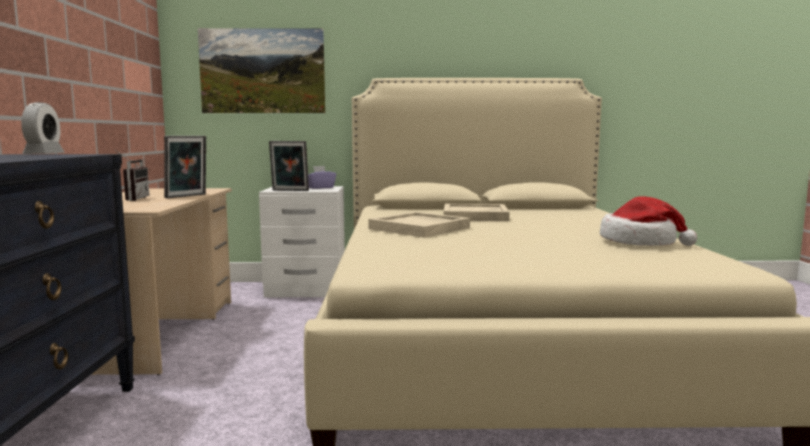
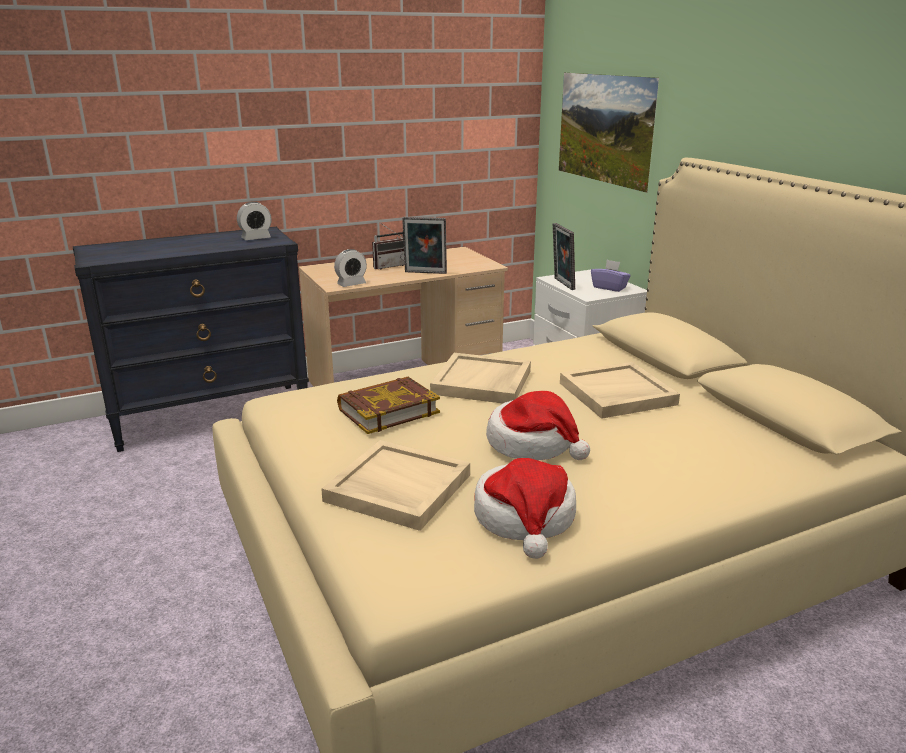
camera: 65 degrees right, 15 degrees up
(156, 207) = (351, 284): none -> alarm clock
(448, 244) = (388, 411): none -> book
(537, 231) = (532, 444): none -> hat
(587, 256) = (397, 488): none -> beige tray

